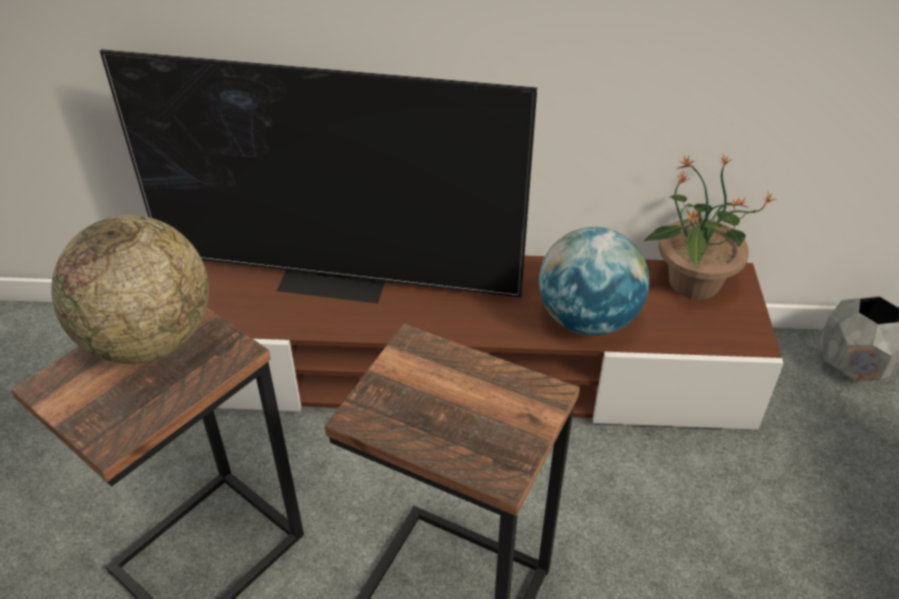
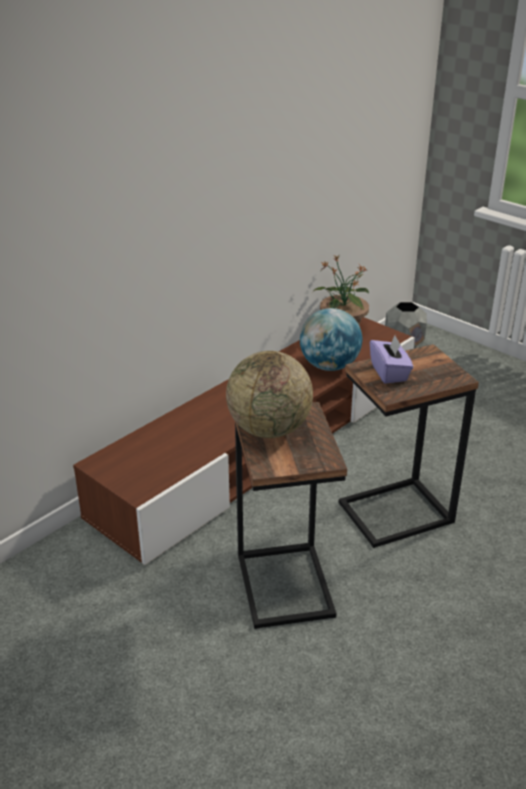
camera: 50 degrees left, 10 degrees down
(336, 278) = (198, 418): television -> none
(427, 381) = (389, 373): none -> purple tissue box

